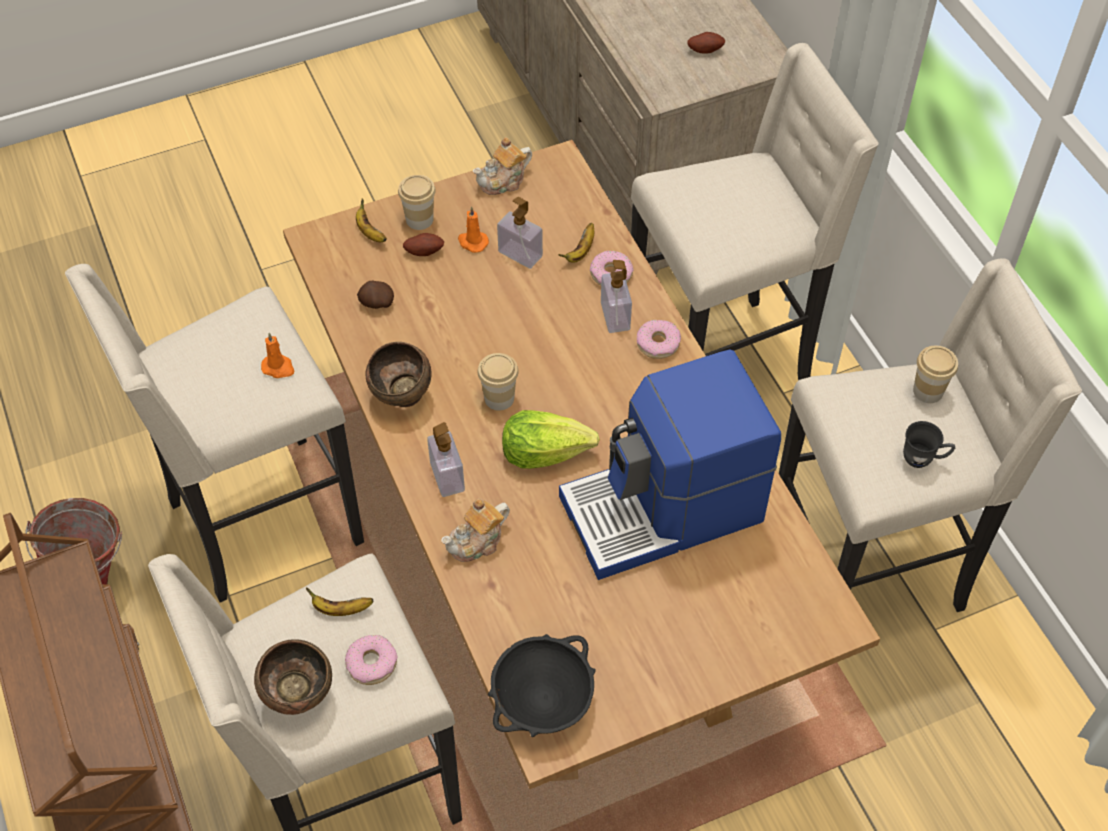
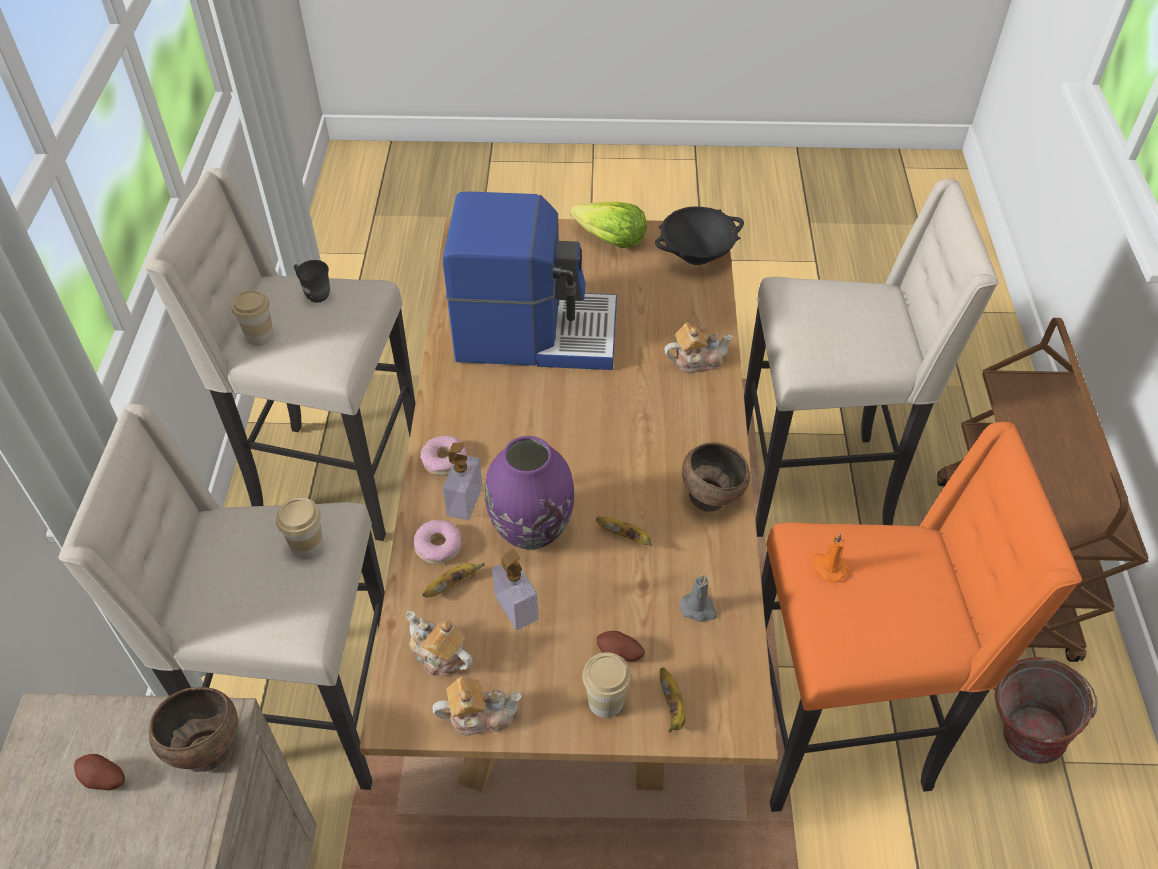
camera: 155 degrees left, 5 degrees down
(260, 522) = (839, 730): beige stool -> orange stool
(299, 695) = (873, 306): brown bowl -> brown bowl (205, 750)
(341, 609) = (826, 347): banana -> banana (626, 537)
(372, 664) = (812, 307): donut -> none
(376, 303) = (699, 609): potato -> grey candle
(447, 477) = (699, 416): soap dispenser -> none
(472, 242) = (560, 644): orange candle -> none
(499, 398) = (620, 464): cup -> cup (307, 546)
(544, 315) = (531, 528): none -> purple vase
(545, 451) = (604, 406): lettuce -> lettuce (610, 240)
(556, 204) = (439, 656): none -> teapot

